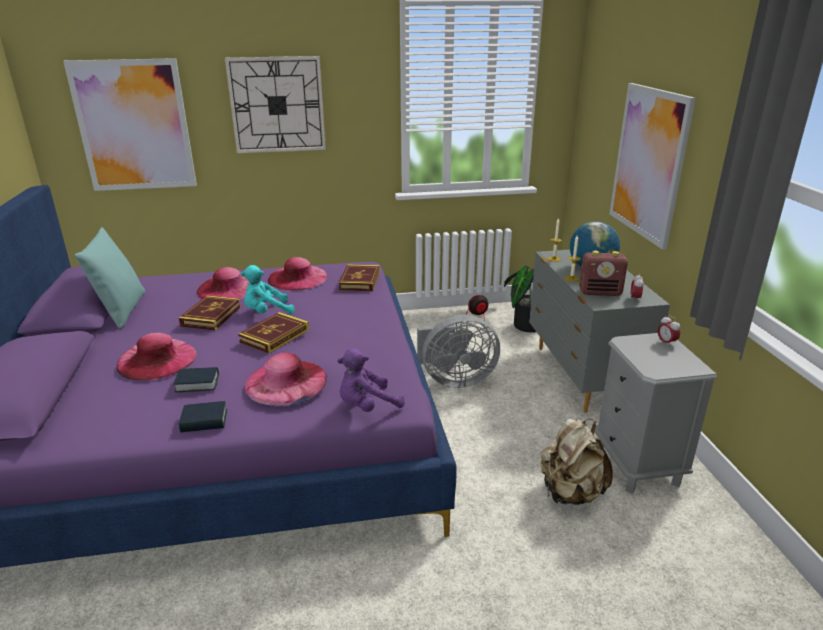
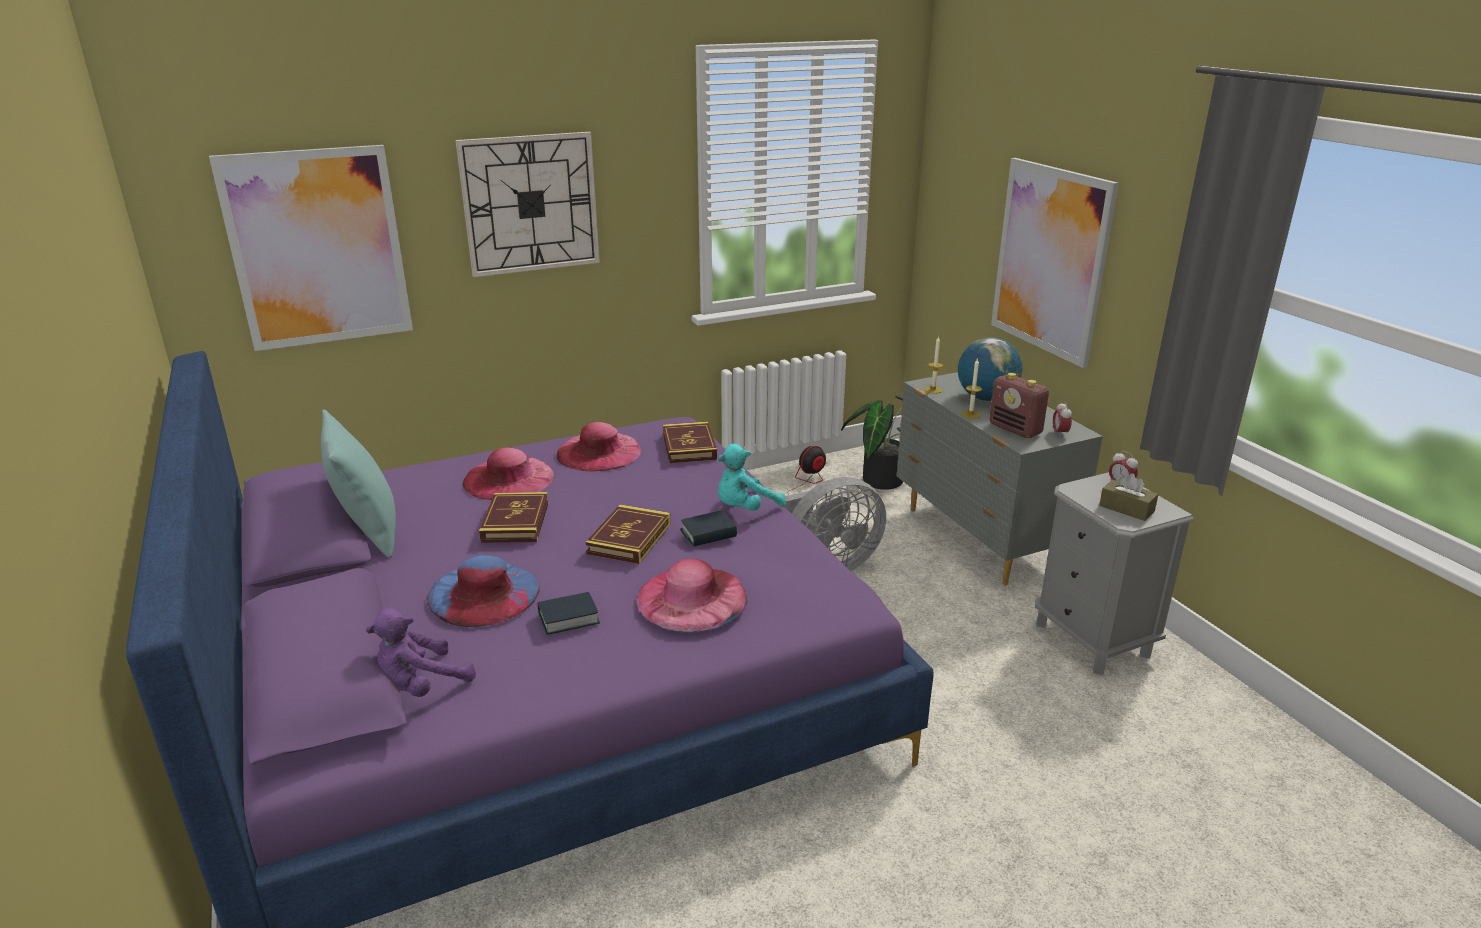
camera: 15 degrees left, 0 degrees up
(156, 359) = (483, 594): pink hat -> blue hat
(204, 421) = (616, 666): book -> book (708, 534)
(267, 312) = (590, 507): turquoise plush toy -> turquoise plush toy (745, 508)
(367, 406) = (813, 613): purple plush toy -> purple plush toy (420, 686)
(570, 493) = (1033, 687): beige backpack -> none
(600, 292) = (1015, 429): radio -> radio turned 60 degrees clockwise
(660, 361) = (1126, 508): none -> brown tissue box

